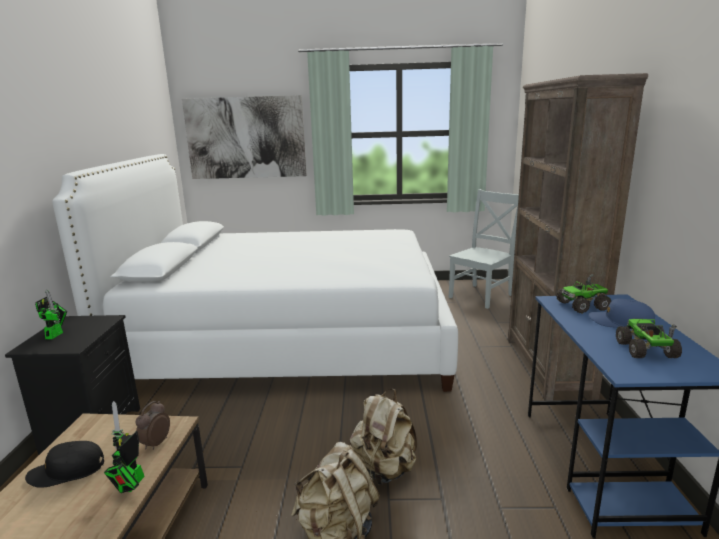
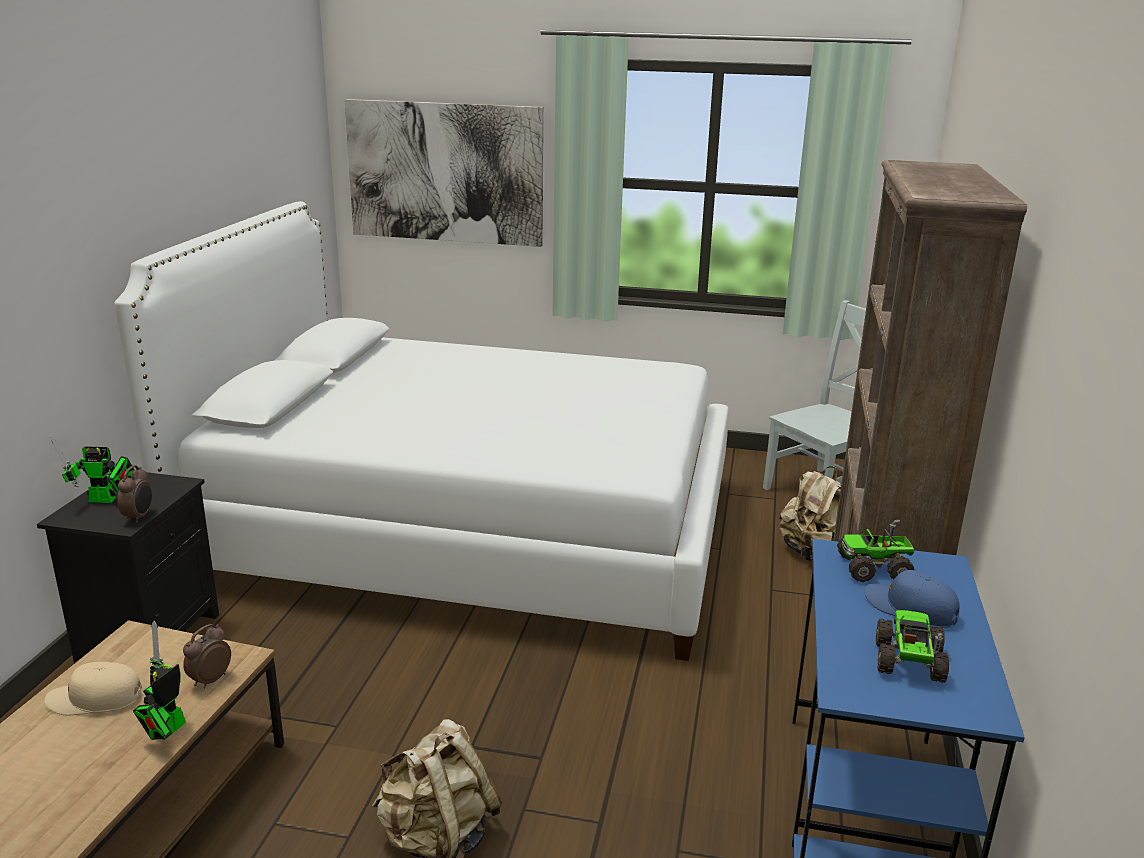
camera: 10 degrees right, 5 degrees up
(56, 334) = (106, 500): toy robot -> toy robot turned 75 degrees clockwise
(67, 471) = (95, 699): black cap -> beige cap
(83, 341) = (139, 517): none -> alarm clock
(384, 470) = (534, 766): beige backpack -> beige backpack (812, 553)

